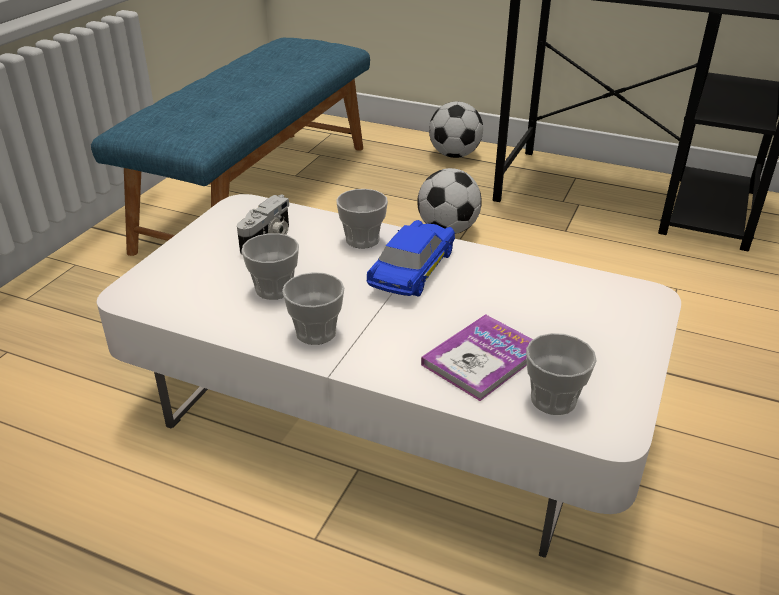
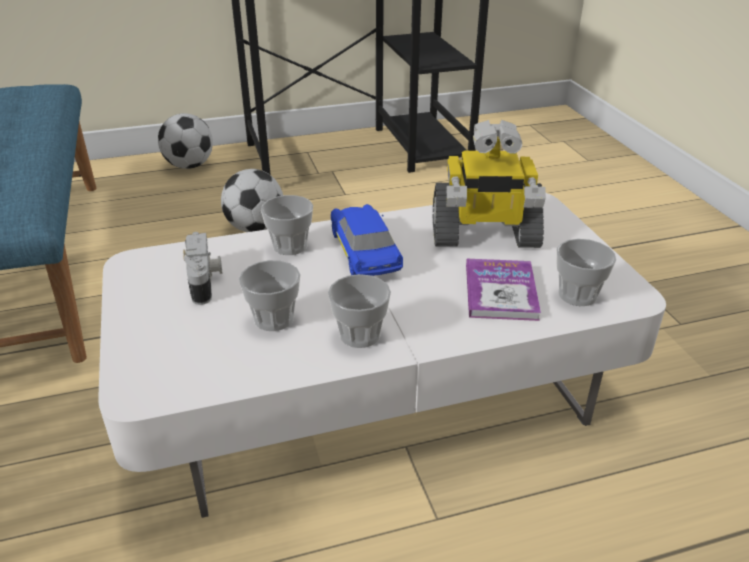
camera: 40 degrees left, 0 degrees up
(543, 303) = (484, 235): none -> toy robot

